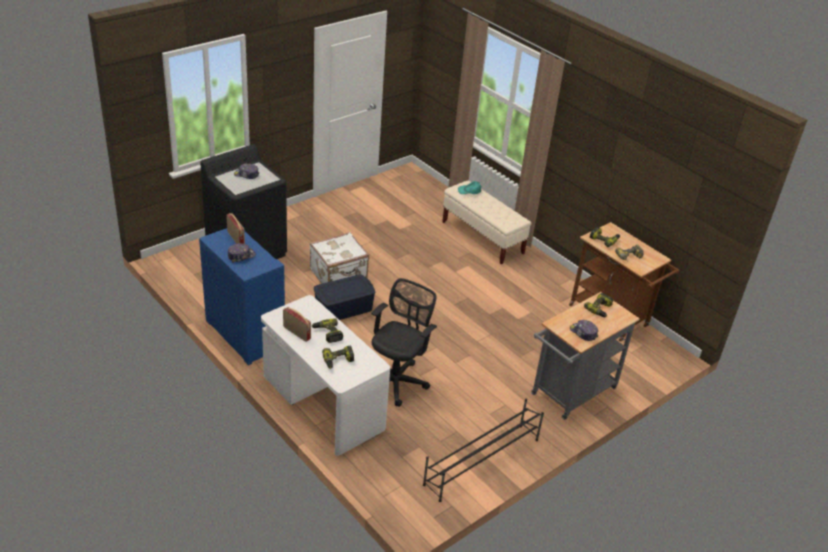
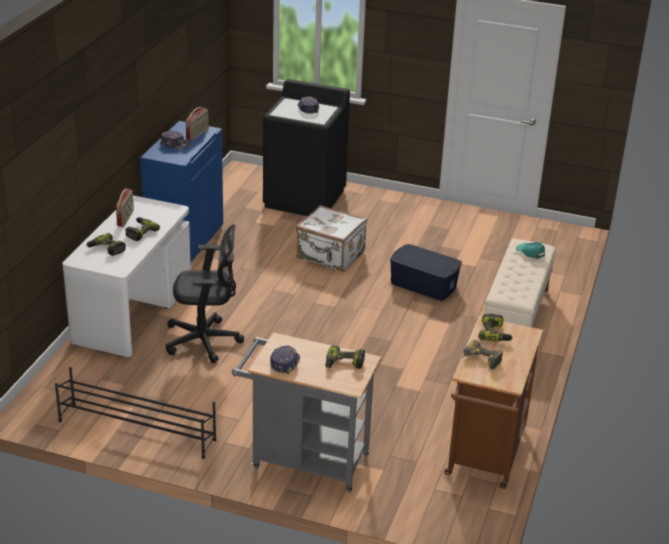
camera: 60 degrees right, 5 degrees down
(343, 308) = (282, 275): blue storage box -> blue storage box (423, 284)

